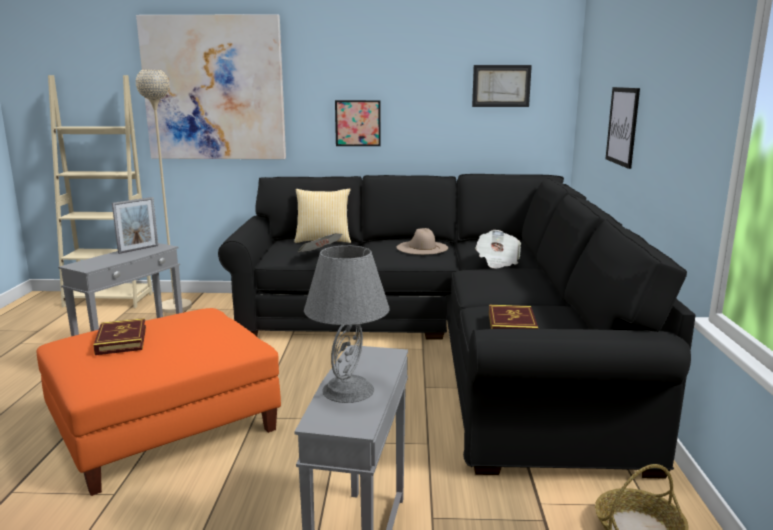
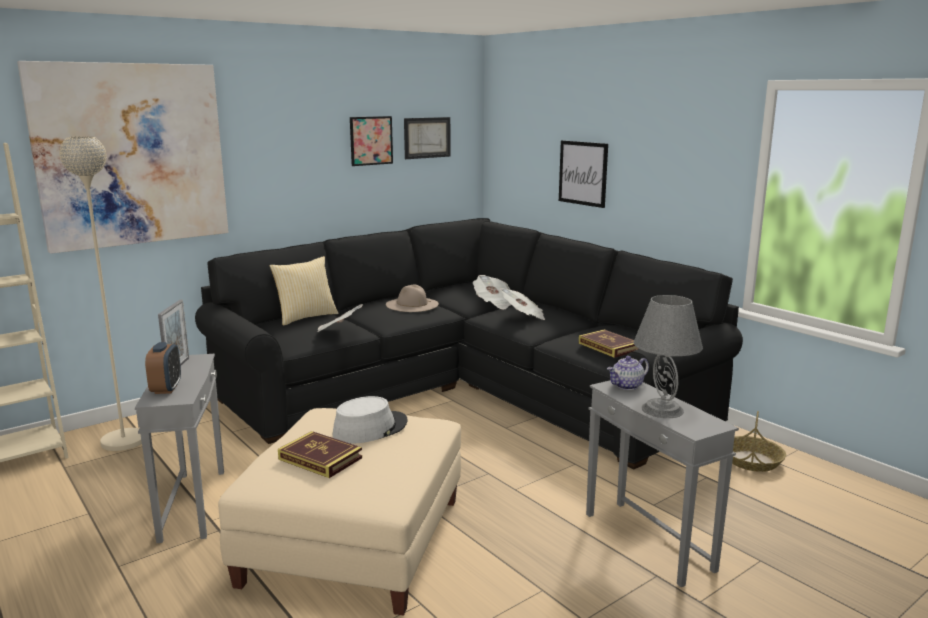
camera: 40 degrees left, 0 degrees up
(98, 260) = (166, 388): none -> alarm clock
(164, 426) = (354, 540): orange ottoman -> beige ottoman
(194, 331) = (370, 428): none -> grey hat
(358, 123) = (300, 184): picture -> picture (371, 140)
(377, 357) = (627, 386): none -> teapot
(495, 277) = (523, 316): none -> newspaper

